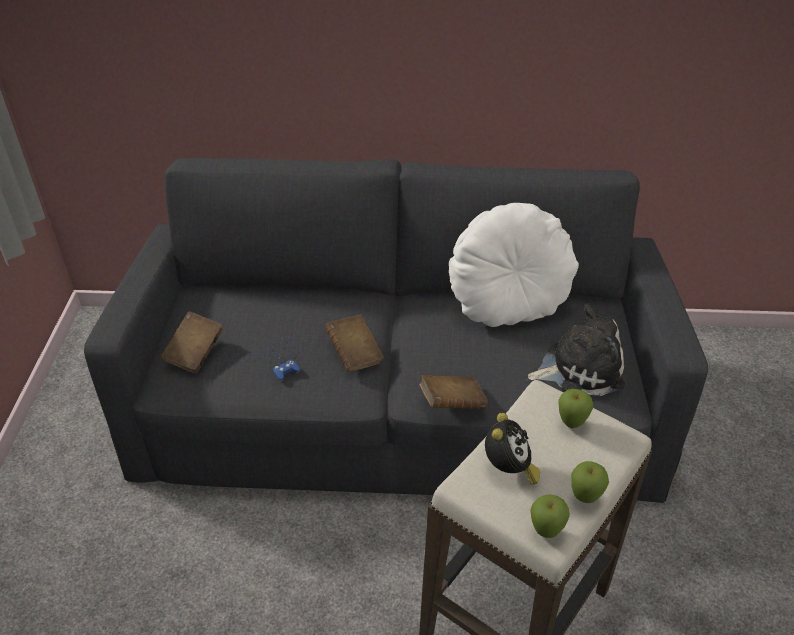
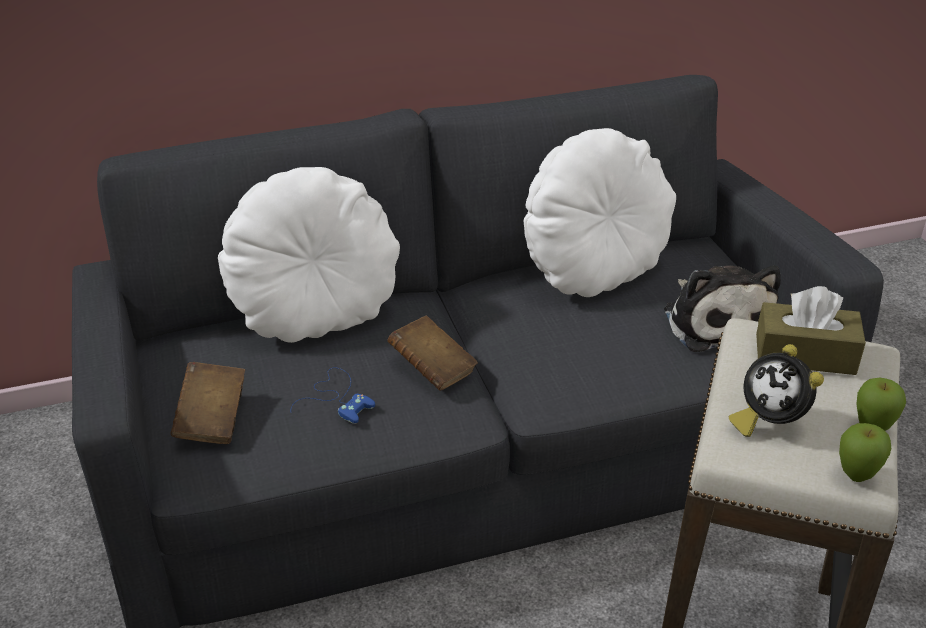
camera: 20 degrees left, 5 degrees down
(297, 297) = (316, 319): none -> white pillow
(452, 403) = (591, 396): brown book -> none
(508, 469) = (768, 421): alarm clock -> alarm clock turned 150 degrees clockwise
(571, 424) = (805, 354): apple -> brown tissue box
(579, 368) = (715, 320): plush toy -> plush toy turned 105 degrees clockwise

